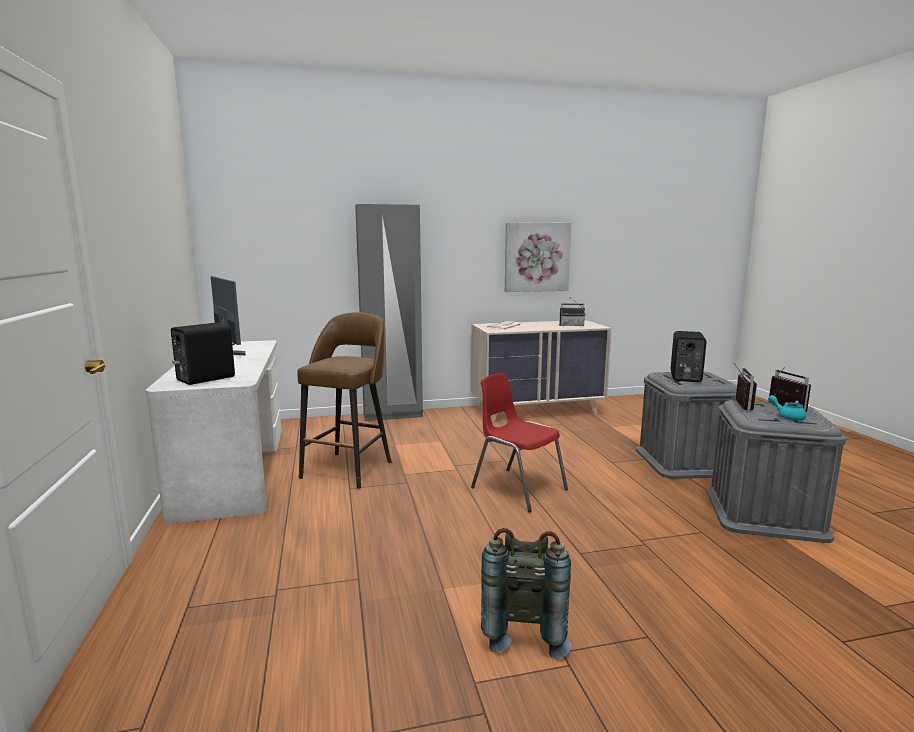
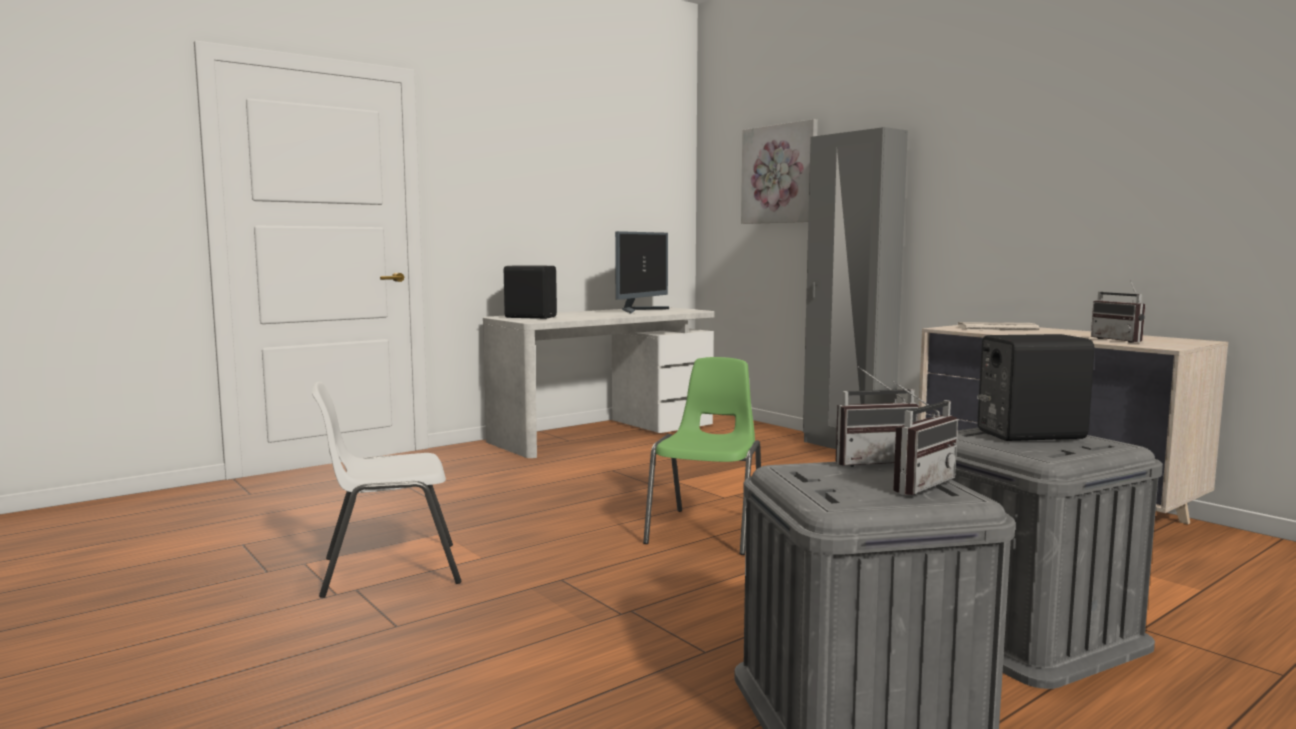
camera: 65 degrees right, 5 degrees down
(349, 469) = (657, 461): brown stool -> none
(517, 488) = (708, 530): red chair -> green chair
(523, 628) = (388, 570): grey backpack -> white chair
(536, 257) = (1116, 202): picture -> picture (780, 174)
(787, 416) = (845, 485): turquoise teapot -> none

